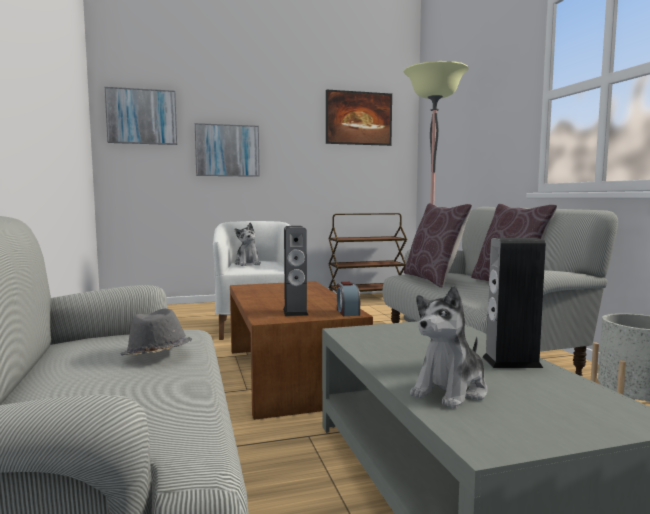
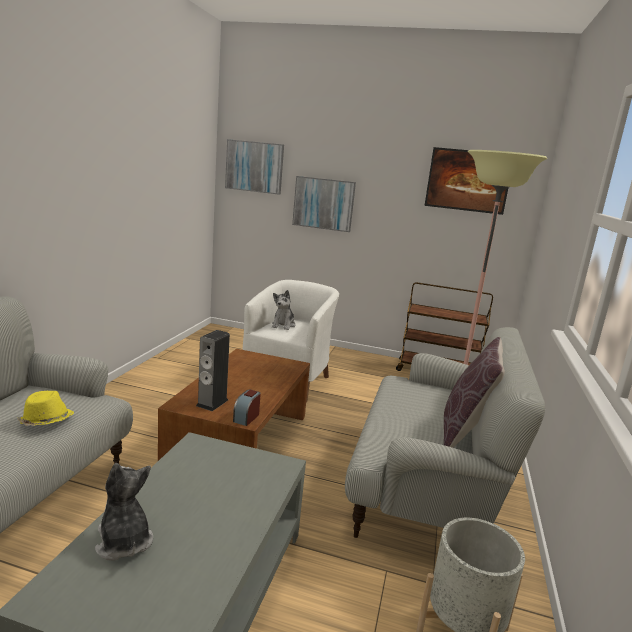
camera: 30 degrees right, 10 degrees up
(156, 354) = (46, 422): grey hat -> yellow hat
(433, 279) = (409, 397): brown pillow -> none
(451, 391) = (124, 542): plush toy -> plush toy turned 75 degrees clockwise
(511, 362) = (227, 535): speaker -> none

